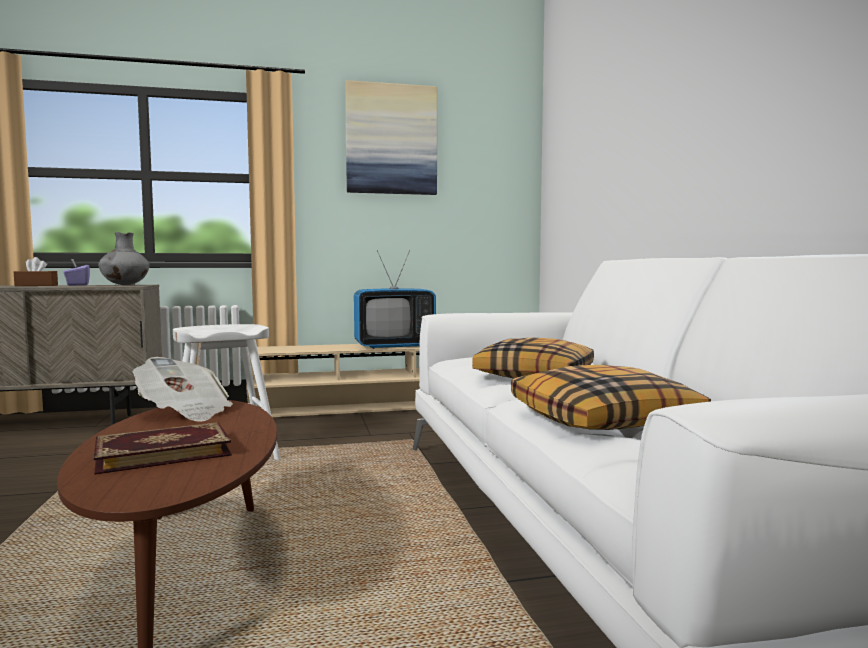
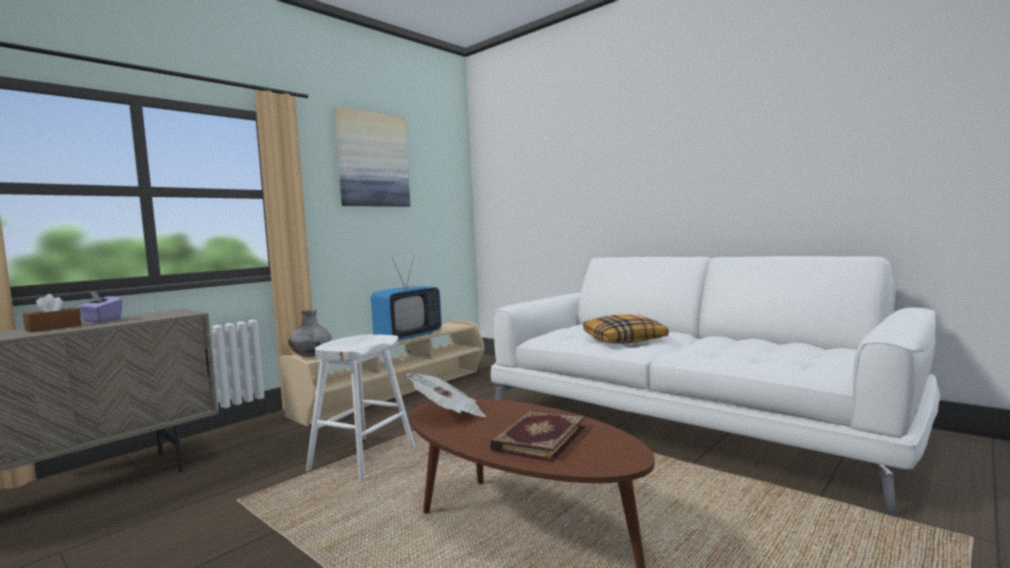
camera: 35 degrees left, 0 degrees up
(124, 285) = (159, 313): grey vase -> grey vase (311, 356)
(603, 419) = (735, 356): pillow -> none

